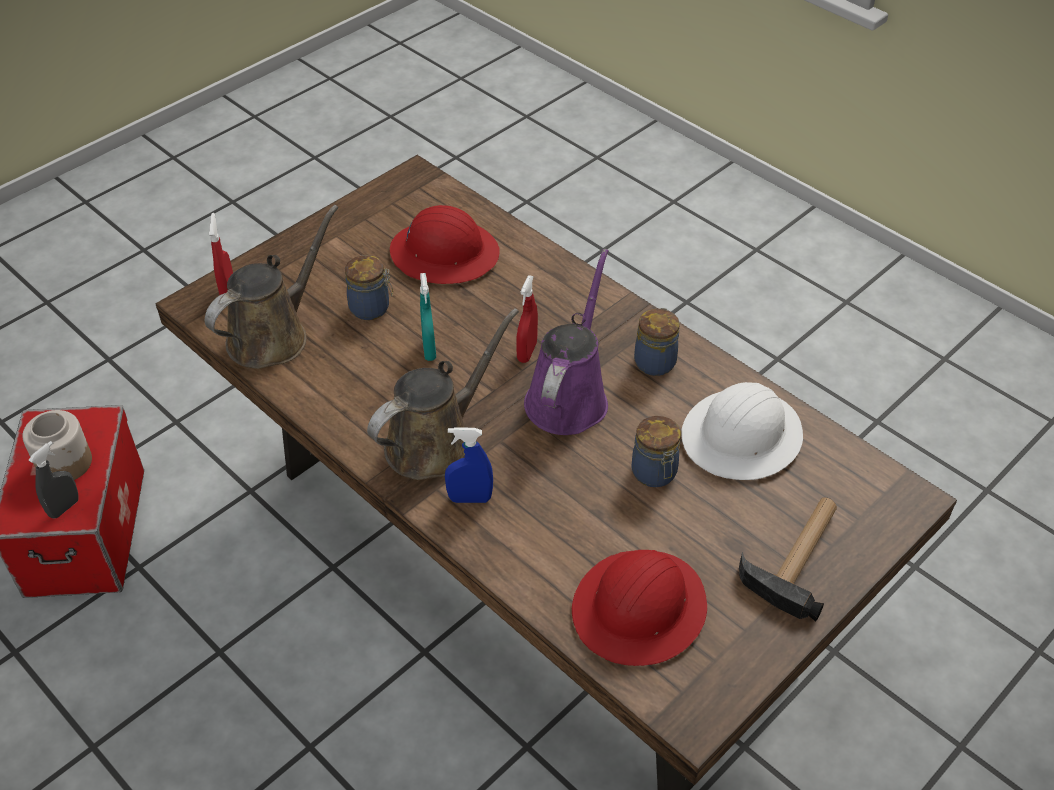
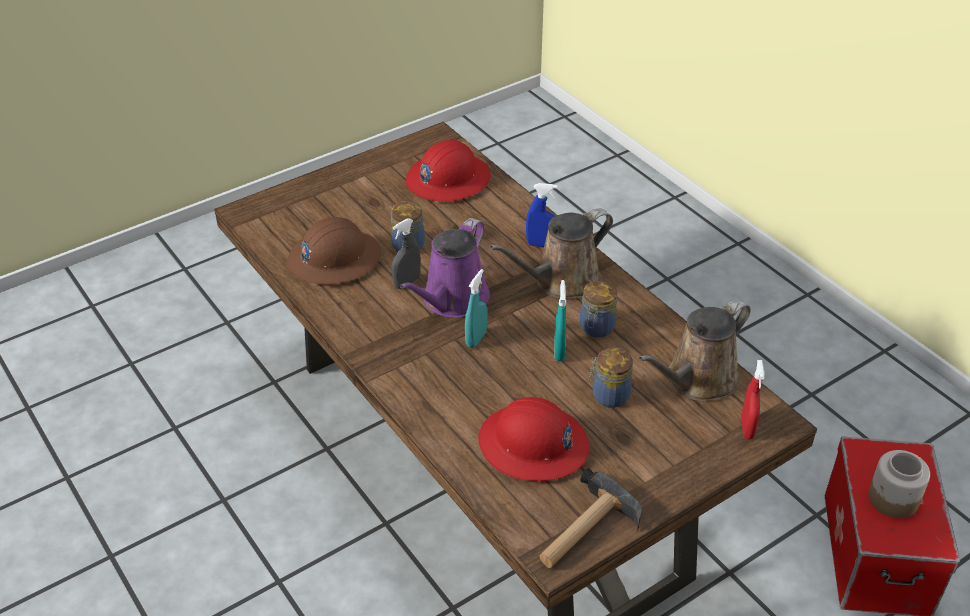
camera: 170 degrees left, 5 degrees down
(64, 507) = (876, 458): grey spray bottle -> grey spray bottle (407, 282)
(527, 352) = (476, 339): red spray bottle -> turquoise spray bottle
(655, 361) = (372, 318): jar -> jar (596, 328)
(742, 437) = (334, 259): white hard hat -> brown hard hat
(798, 556) = (338, 192): hammer -> hammer (584, 531)

